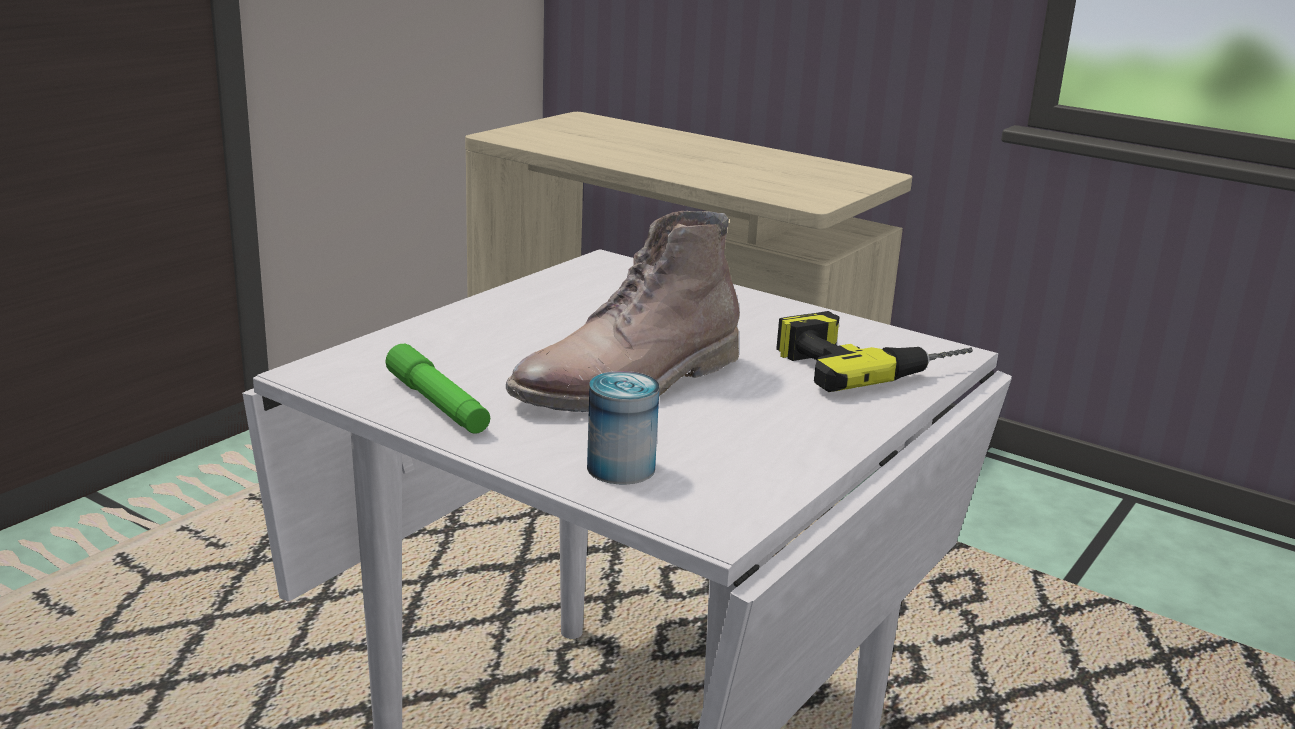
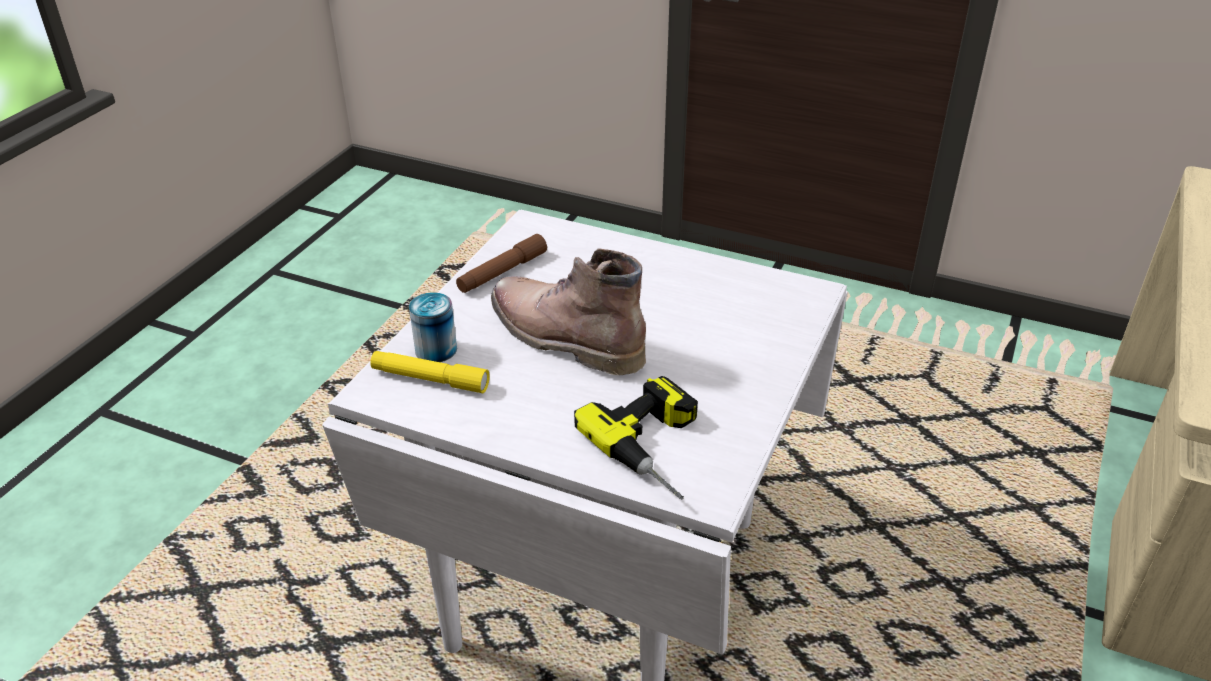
camera: 80 degrees right, 15 degrees up
(437, 404) = (502, 272): green flashlight -> brown flashlight
(696, 478) = (430, 379): none -> yellow flashlight

